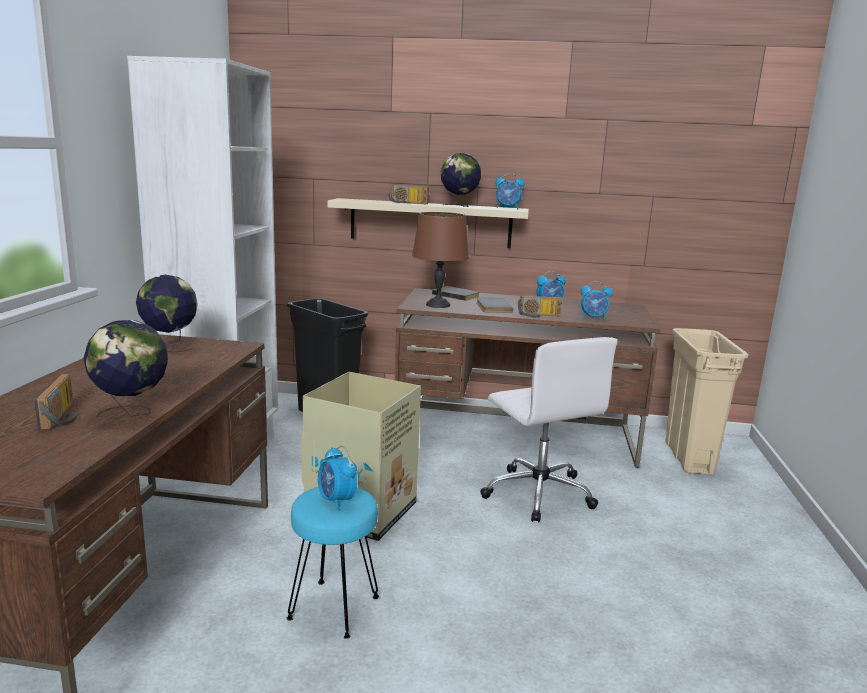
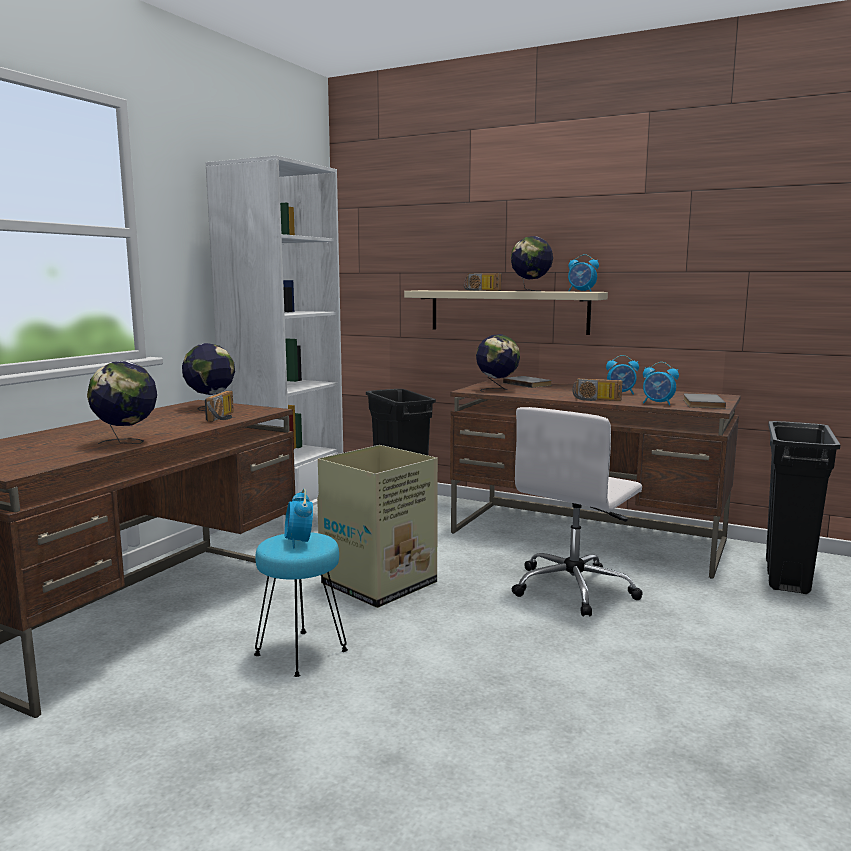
camera: 20 degrees right, 5 degrees down
(64, 416) = (76, 441): radio -> radio (224, 417)
(438, 305) = (497, 390): brown table lamp -> globe
(492, 307) = (553, 393): grey book -> grey book (701, 403)
(538, 493) = (574, 588): white office chair -> white office chair turned 45 degrees clockwise
(689, 459) = (787, 576): beige trash can -> black trash can

